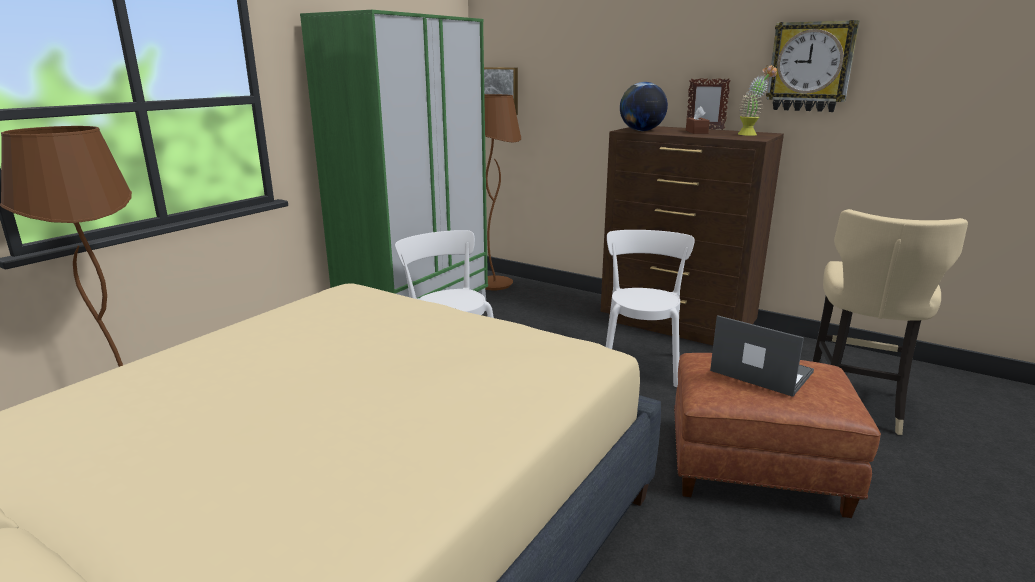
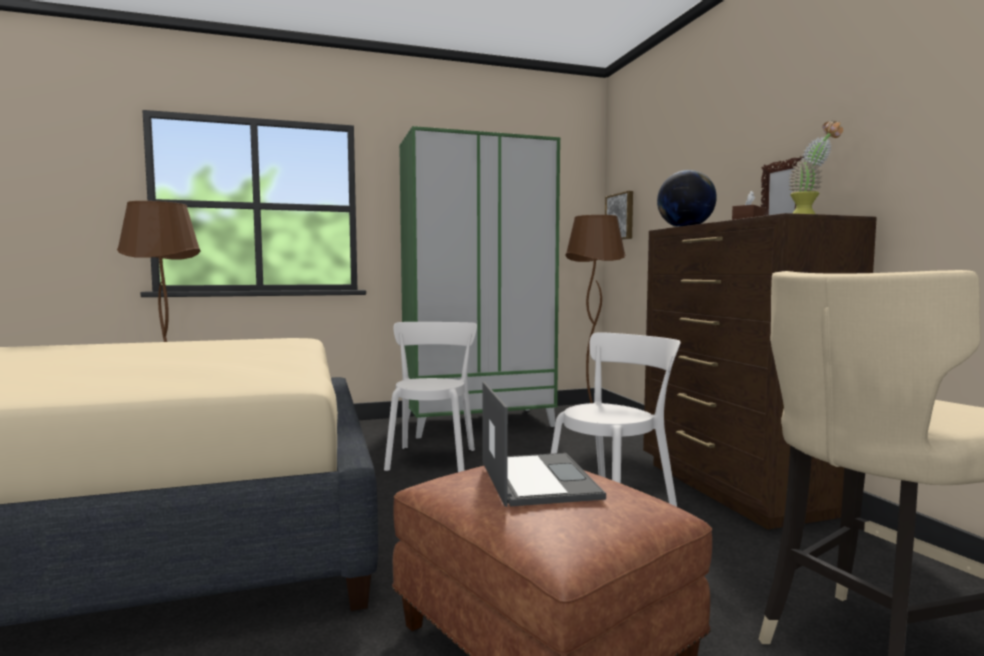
camera: 40 degrees right, 15 degrees down
(810, 67) = (909, 115): wall clock -> none

